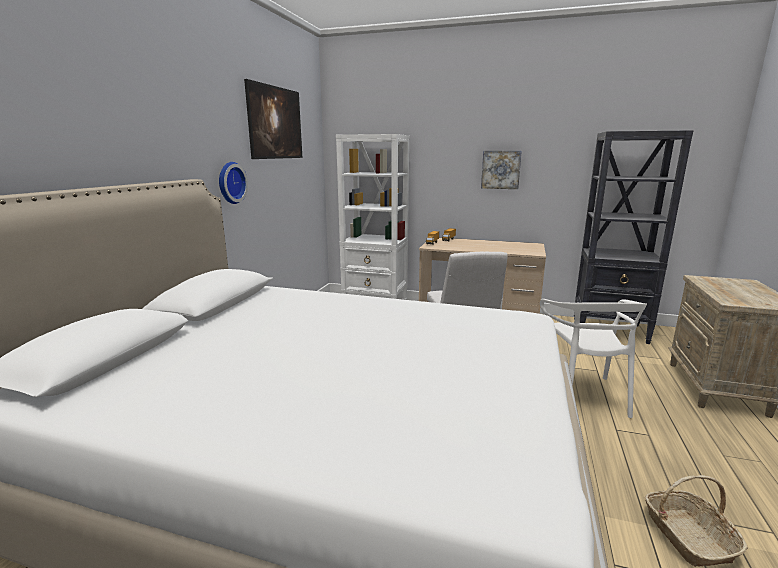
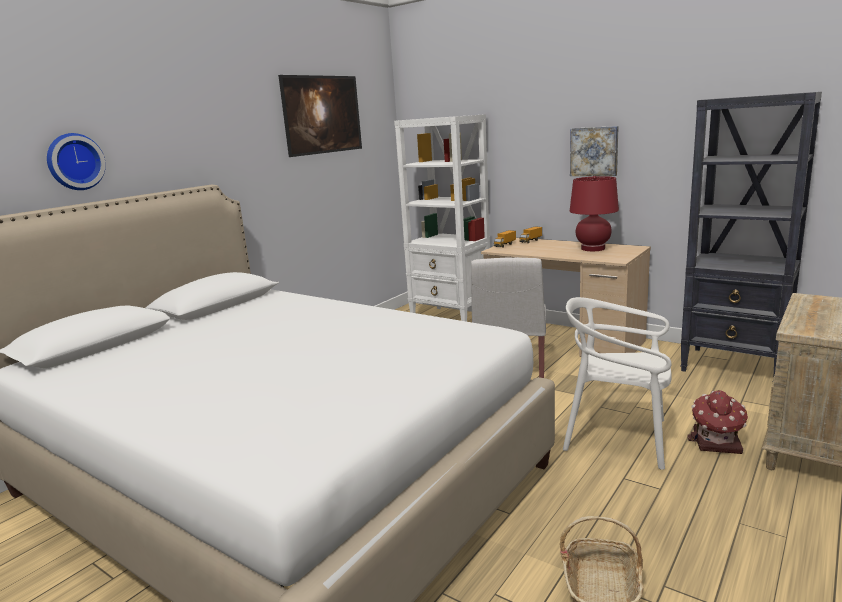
camera: 20 degrees right, 0 degrees up
(230, 183) = (261, 184): wall clock -> wall clock (74, 162)
(505, 245) = (593, 248): none -> red table lamp
(582, 395) = (617, 437): white chair -> white chair turned 90 degrees clockwise
(650, 390) = (716, 442): none -> toy house

